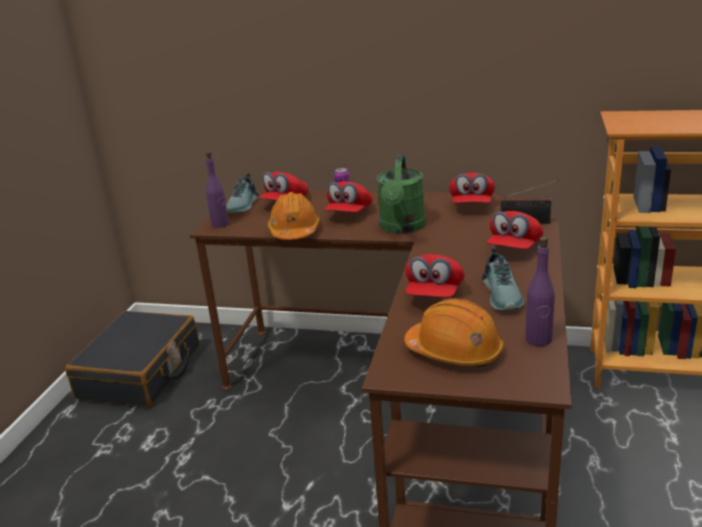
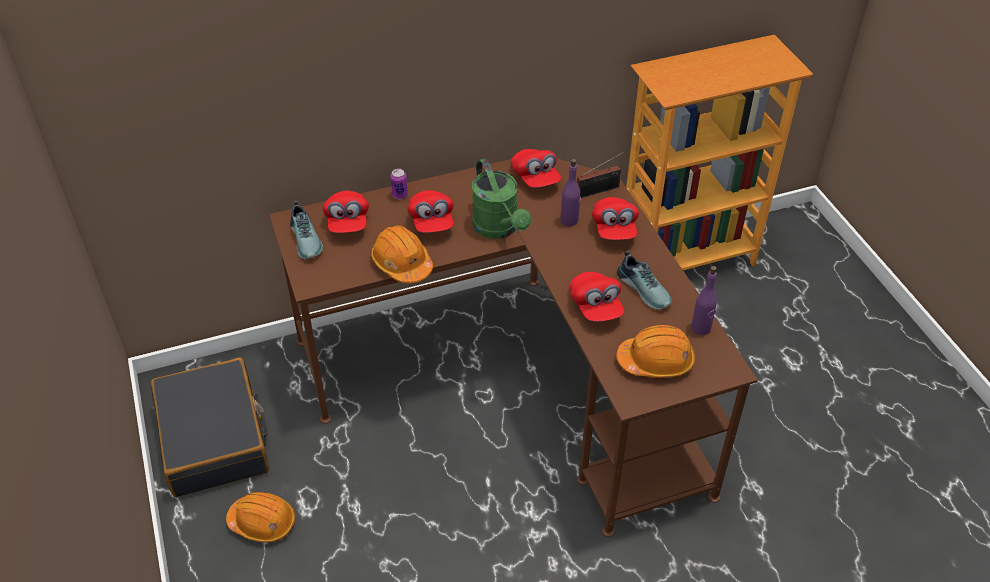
camera: 35 degrees left, 20 degrees up
(110, 440) = (263, 522): none -> orange hard hat
(220, 224) = (313, 276): purple bottle -> purple bottle (569, 220)

